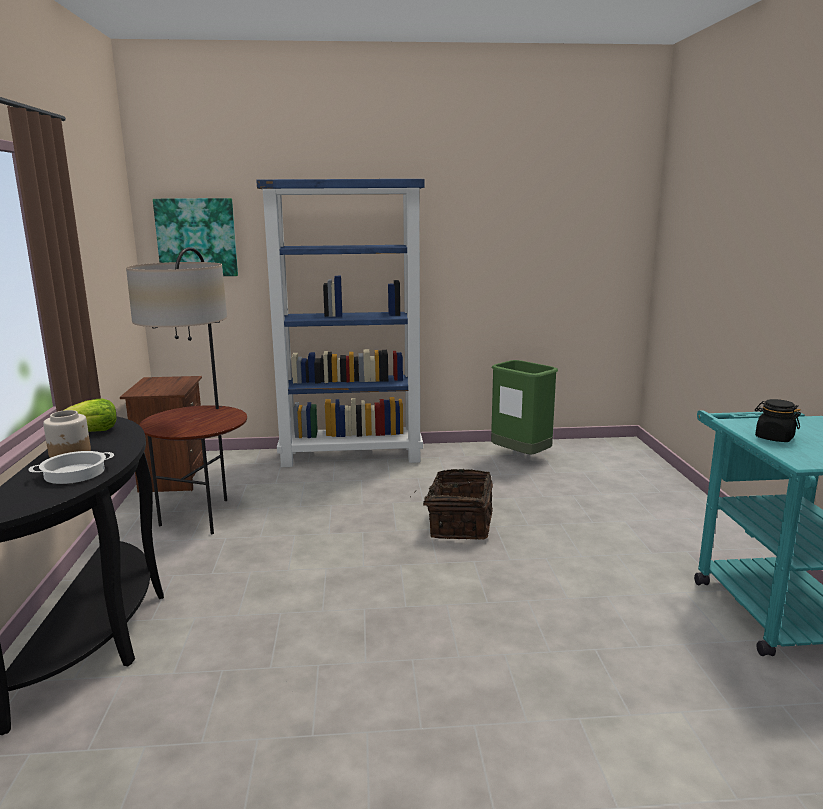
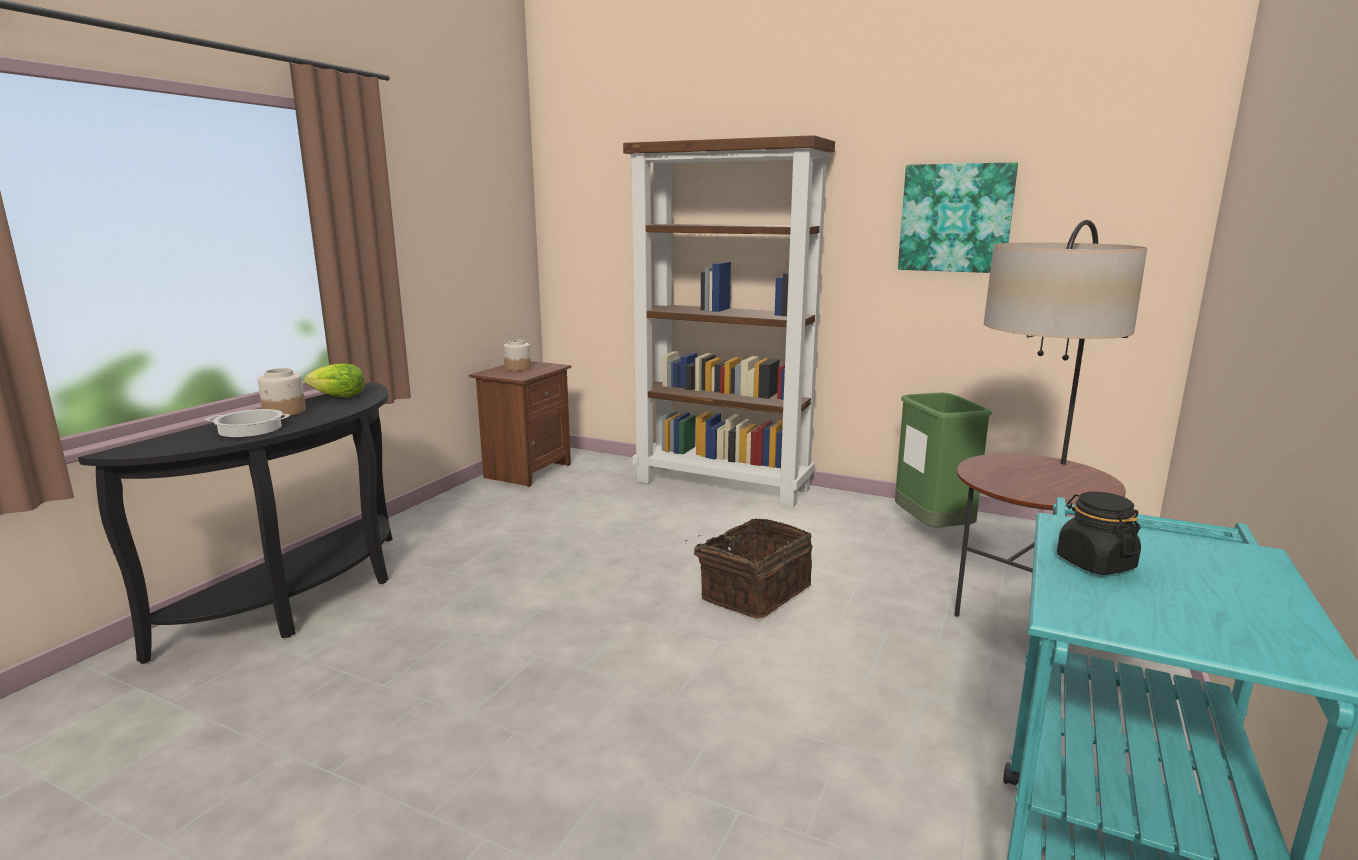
camera: 30 degrees right, 0 degrees up
(157, 385) = (517, 368): none -> jar
(197, 237) = (589, 213): picture -> picture (955, 218)
(204, 516) = (509, 514): floor lamp -> floor lamp (1018, 616)
(352, 456) = (724, 484): blue bookcase -> brown bookcase

